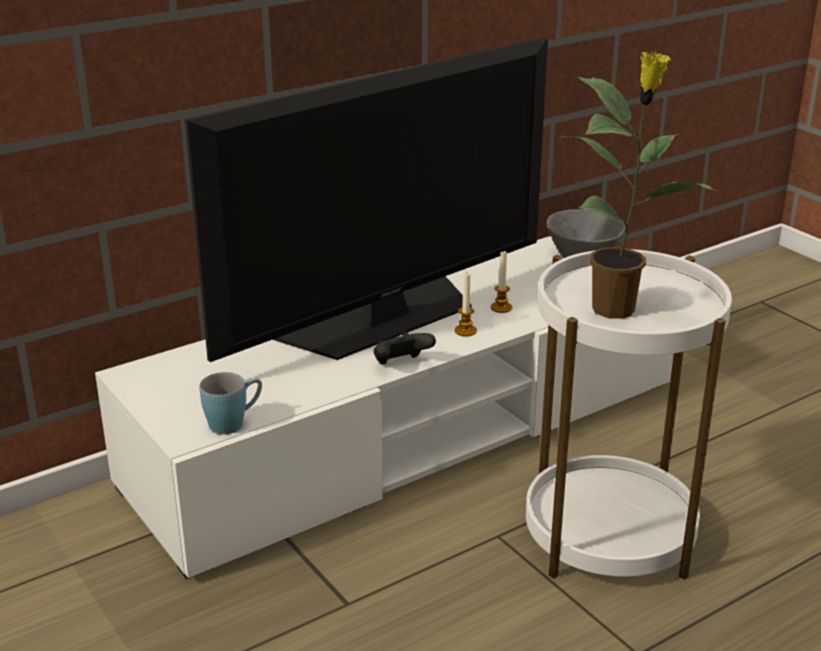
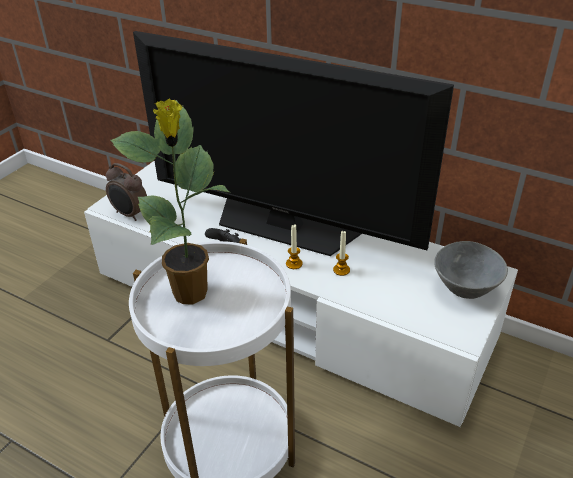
camera: 65 degrees right, 10 degrees up
(234, 422) = (130, 215): blue mug -> alarm clock

